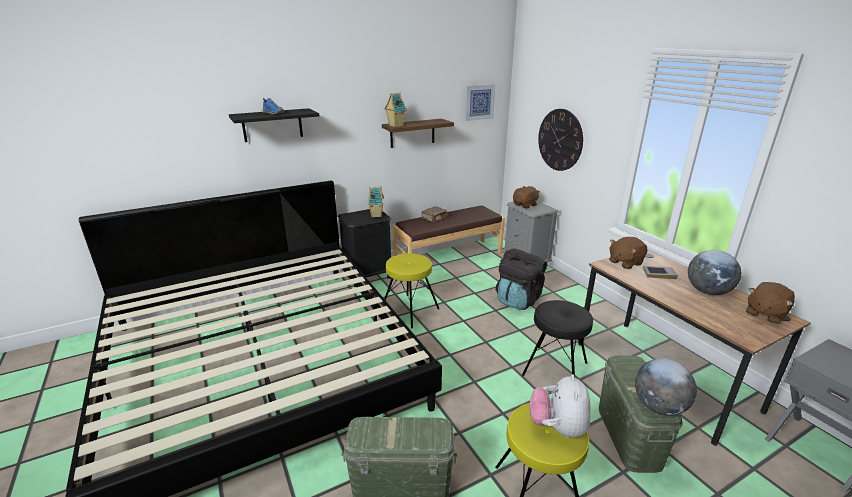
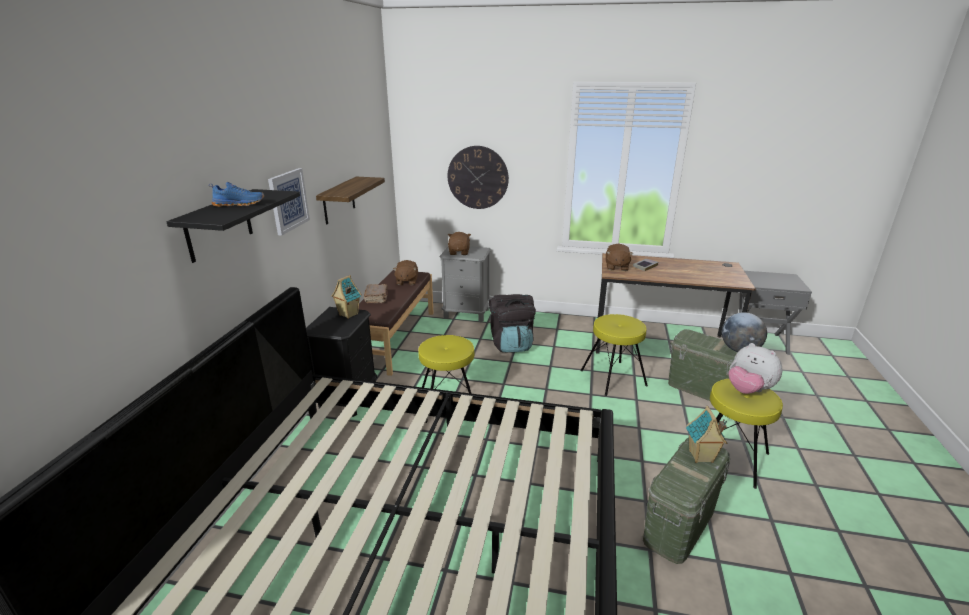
camera: 50 degrees left, 0 degrees up
(395, 125) = (340, 193): toy house -> toy house (701, 457)
(479, 102) = (376, 151): picture -> picture (288, 200)
(555, 369) = (613, 378): black stool -> yellow stool
(707, 292) = (681, 266): globe -> none
(764, 314) = (720, 266): brown plush toy -> brown plush toy (406, 281)

